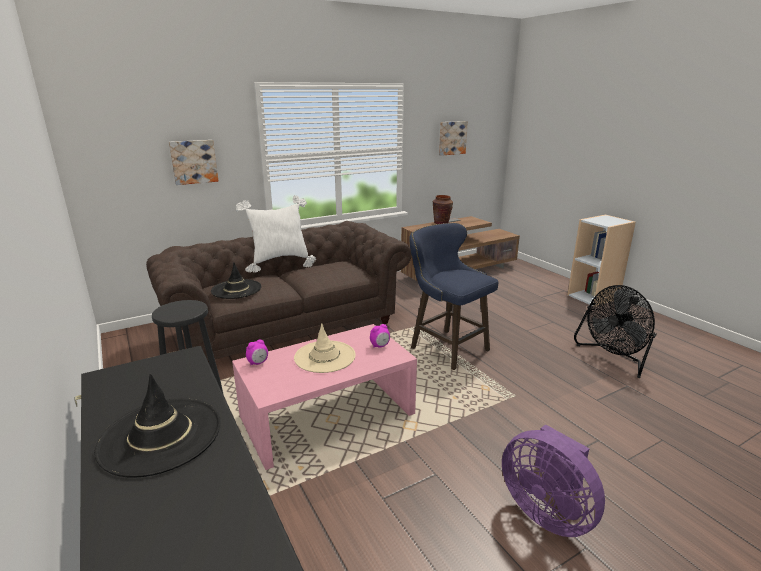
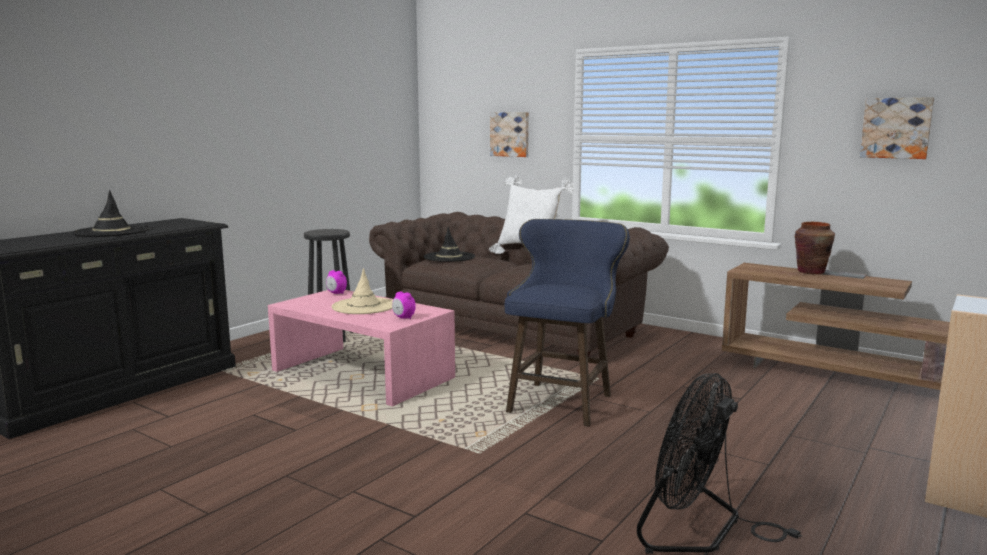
camera: 65 degrees right, 10 degrees down
(546, 511) = (258, 488): purple fan -> none

